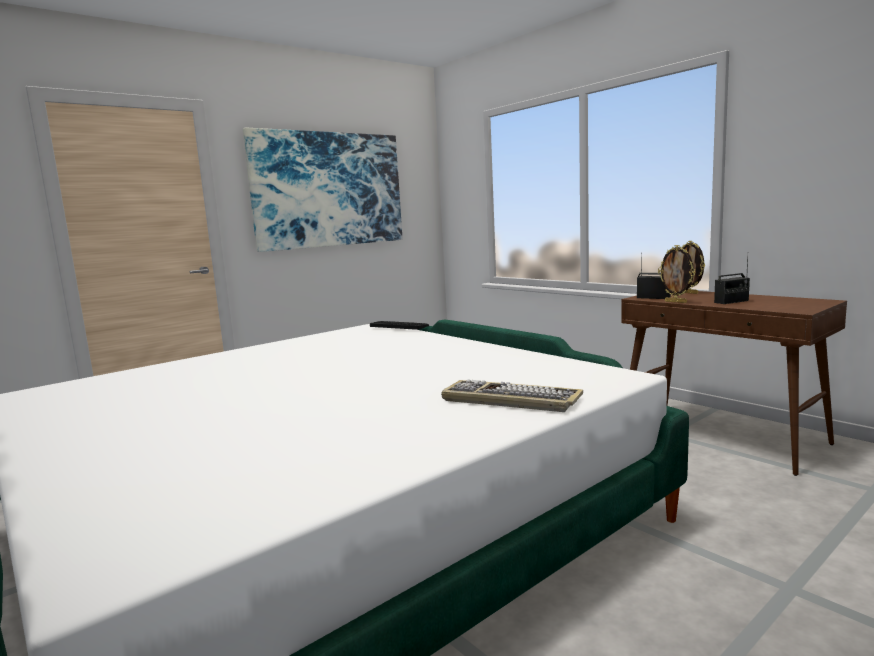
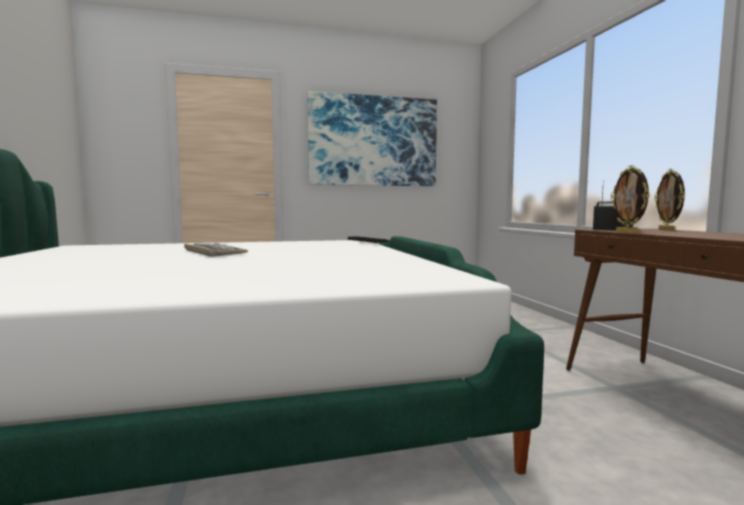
camera: 25 degrees right, 5 degrees down
(508, 399) = (308, 279): keyboard -> keyboard (213, 252)
(731, 301) = (700, 234): radio -> none

